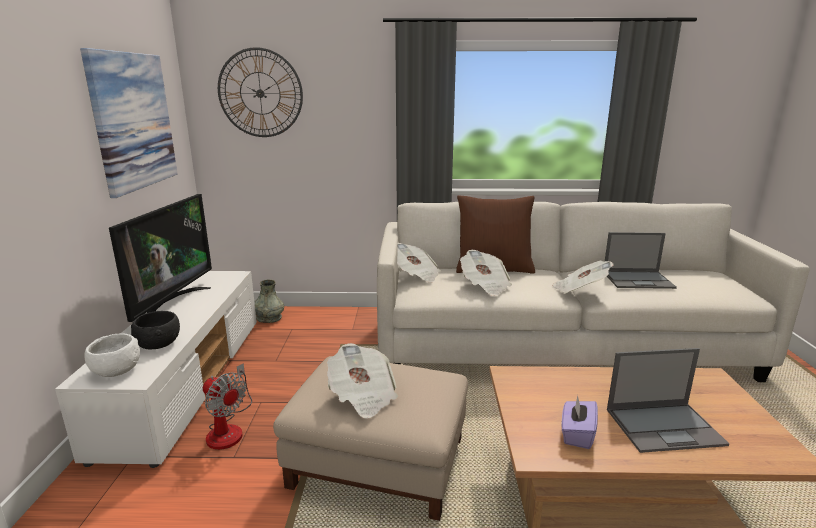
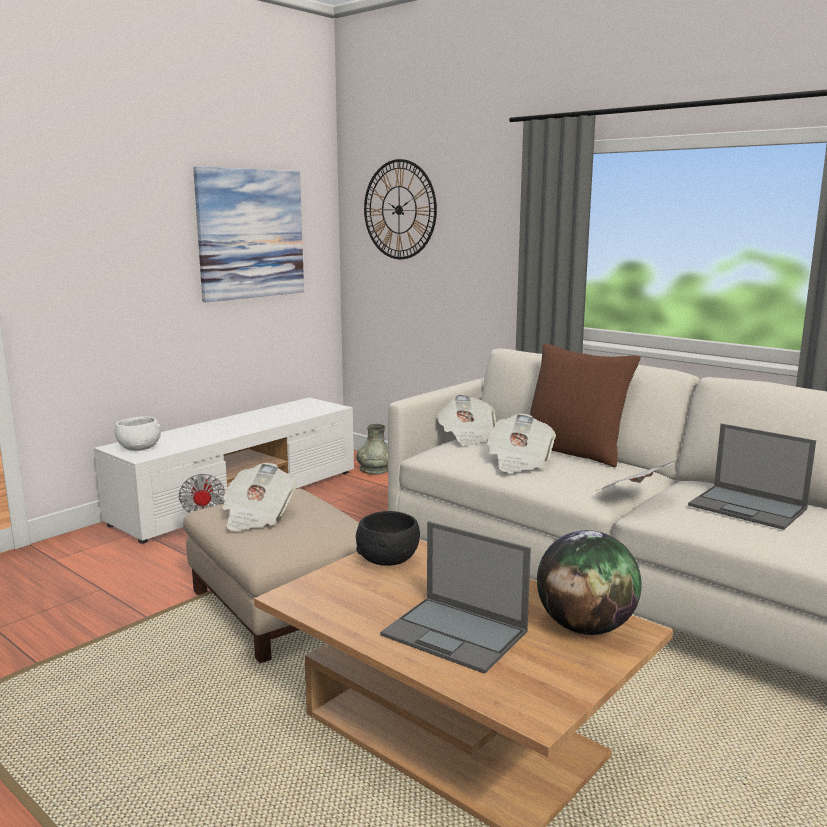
camera: 40 degrees right, 5 degrees down
(159, 344) = (190, 440): black bowl -> black bowl (388, 560)
(171, 304) = (246, 417): television -> none
(577, 434) = (356, 601): purple tissue box -> none
(697, 386) = (585, 627): none -> globe

